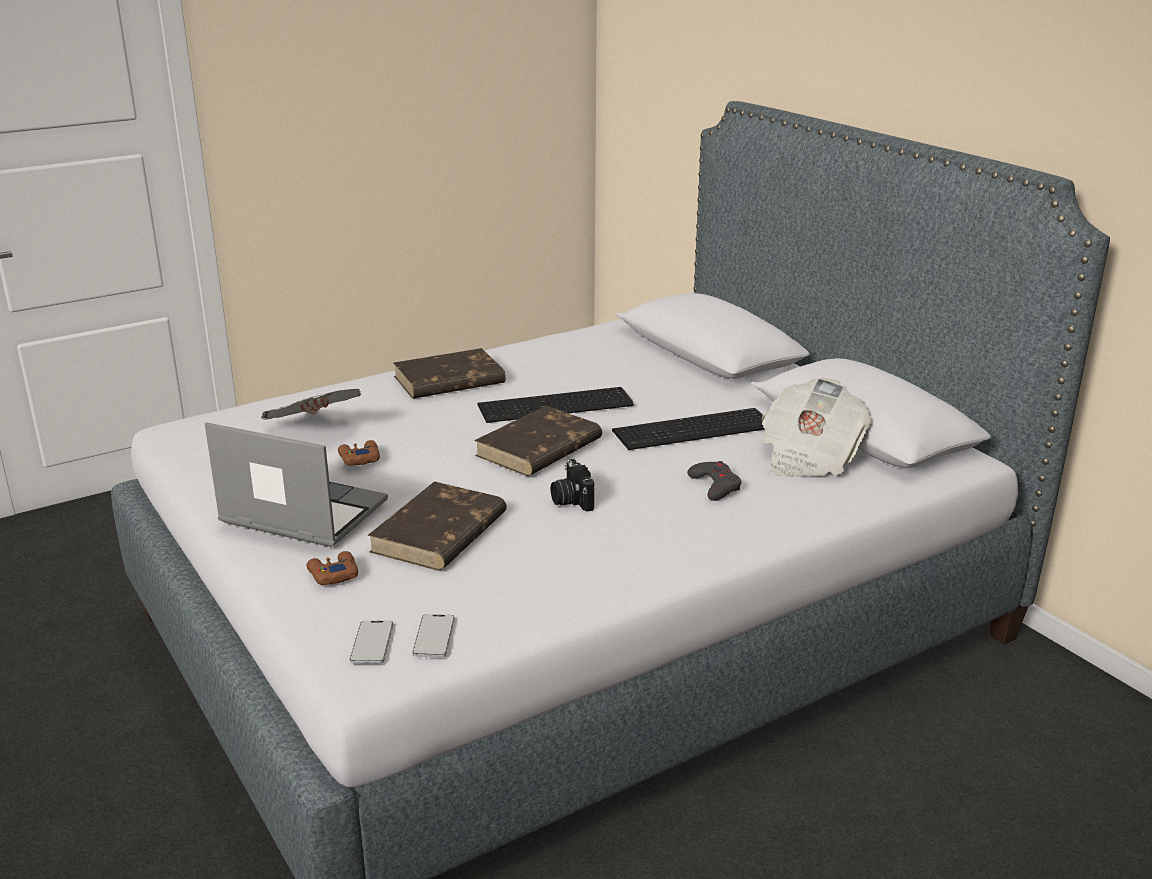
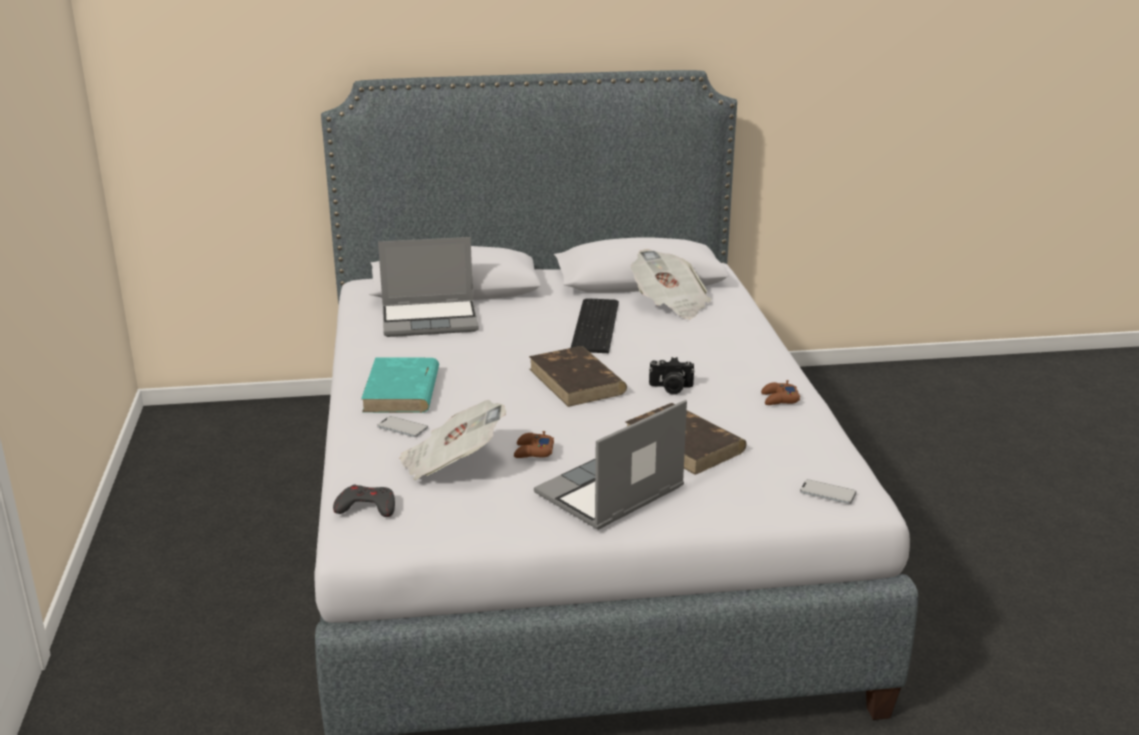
camera: 65 degrees left, 0 degrees up
(333, 574) = (722, 493): brown game controller -> brown game controller (779, 399)
(434, 637) = (830, 470): phone -> phone (402, 428)
(448, 380) = (401, 391): brown book -> turquoise book
(558, 406) = (507, 359): keyboard -> none
(617, 356) = (431, 320): none -> laptop
(715, 485) = (687, 340): grey game controller -> grey game controller (366, 507)

